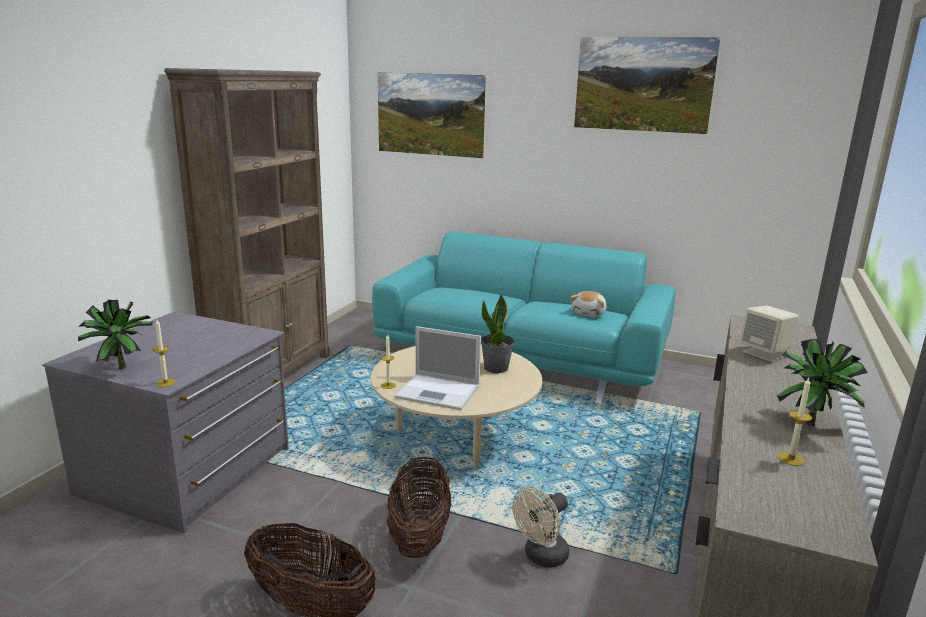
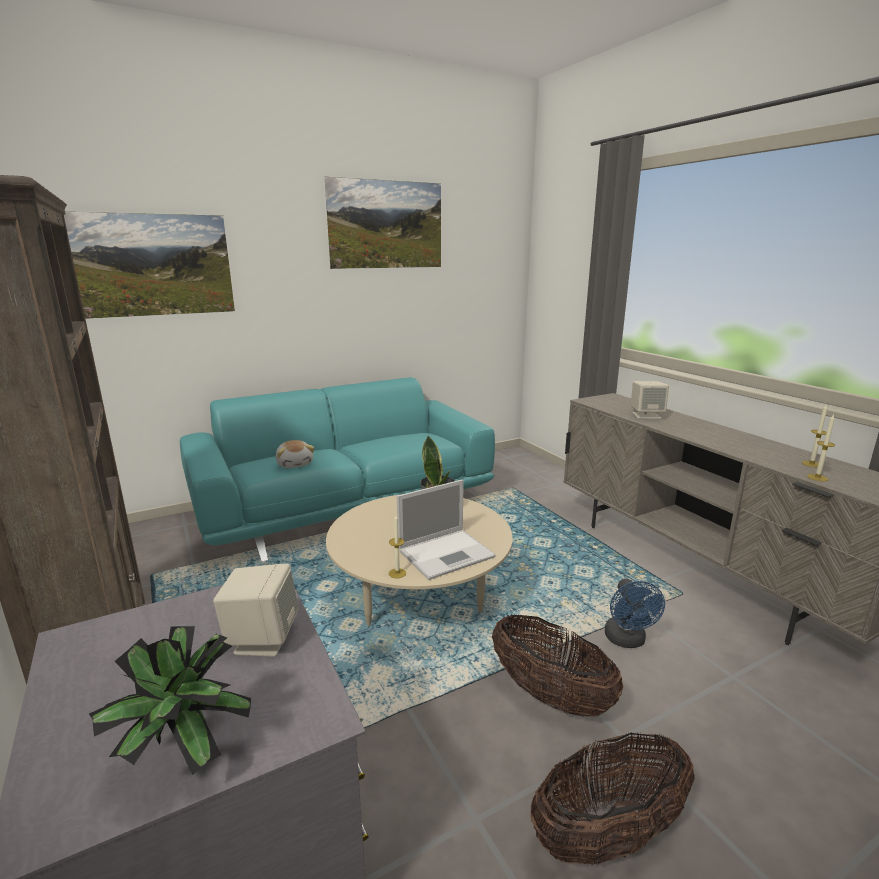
camera: 50 degrees left, 0 degrees up
(165, 383) = (321, 719): candle -> candle (817, 477)
(213, 350) = (262, 639): none -> beige speaker
(541, 557) = (627, 641): beige fan -> blue fan
(589, 313) = (418, 439): plush toy -> plush toy (295, 464)
(812, 422) = (760, 442): potted plant -> none

